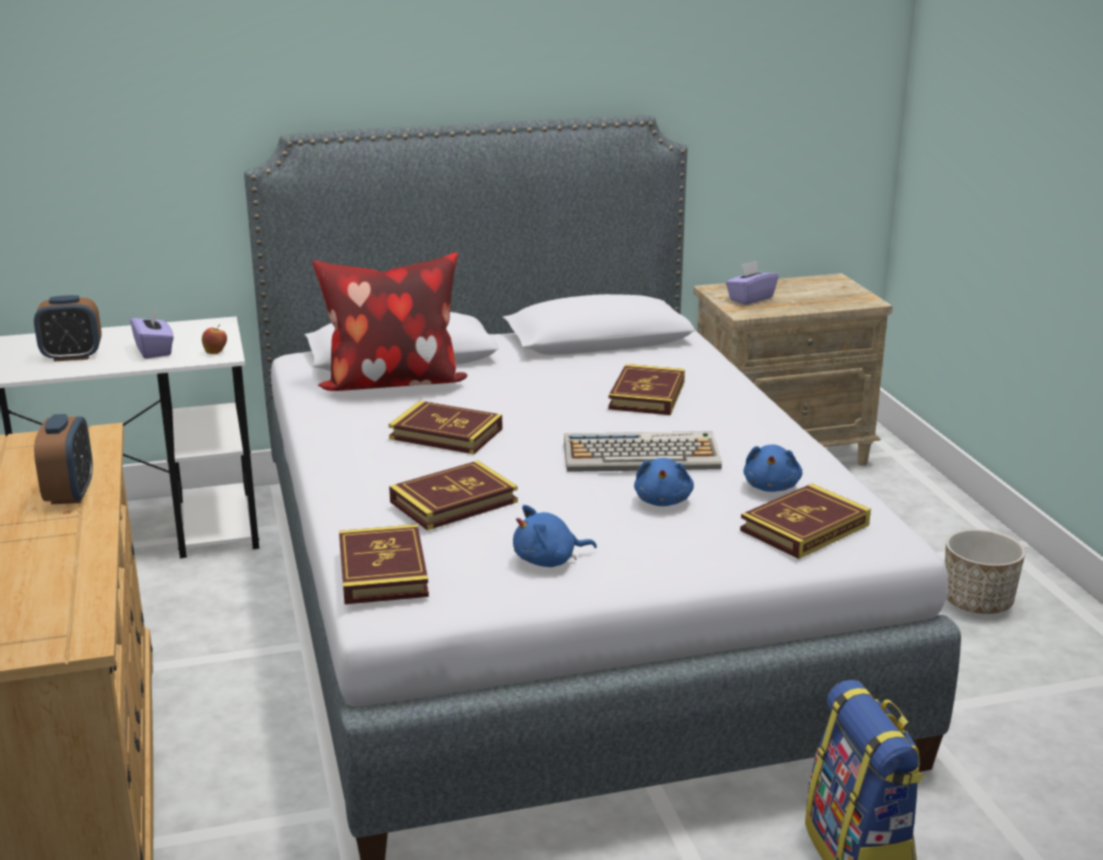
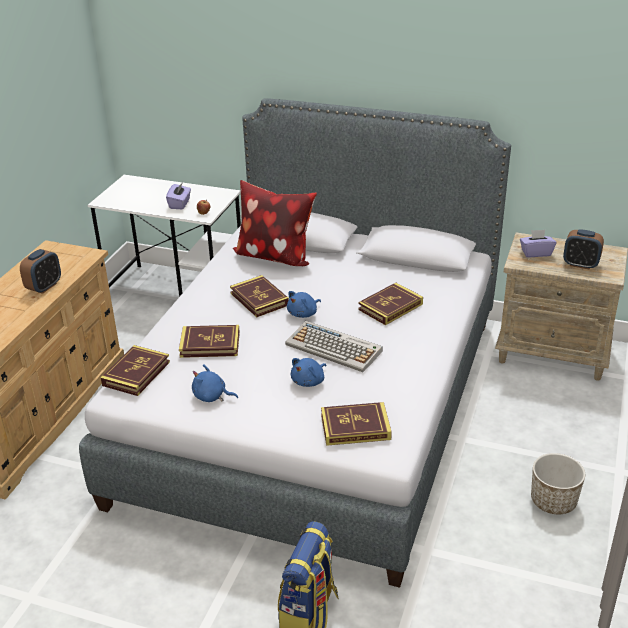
camera: 35 degrees right, 10 degrees up
(72, 356) = (143, 198): alarm clock -> alarm clock (580, 264)
(771, 487) = (375, 394): blue plush toy -> blue plush toy (303, 313)

